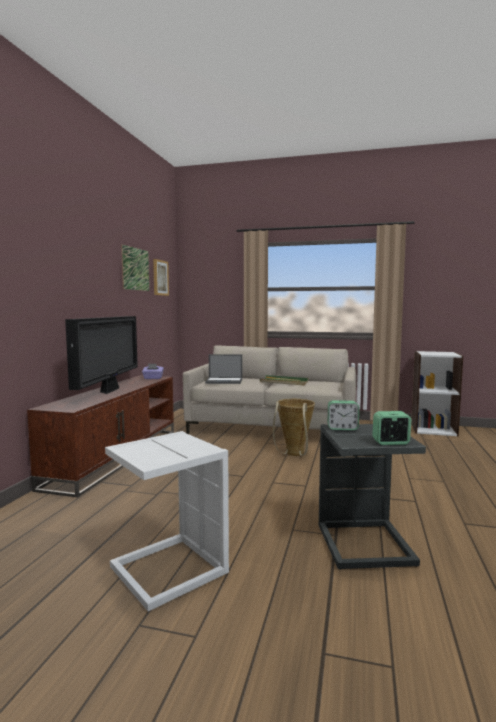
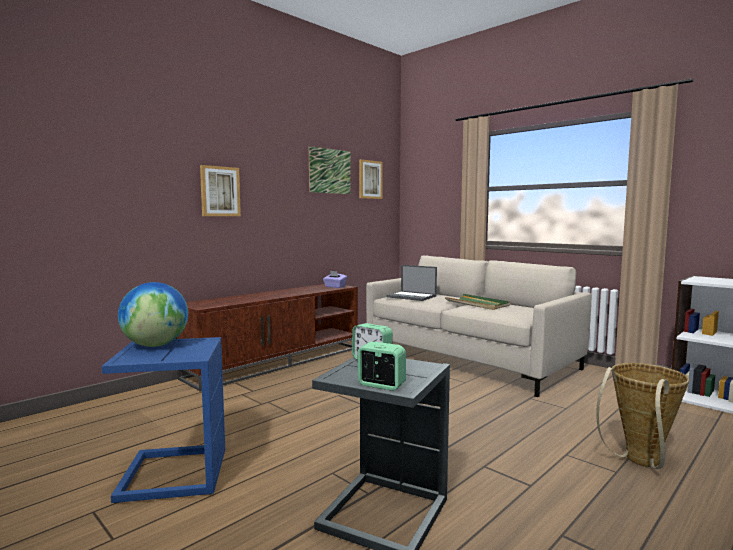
camera: 30 degrees right, 0 degrees up
(59, 287) = (220, 191): none -> picture
(110, 390) = (271, 294): television -> none
(144, 446) = (156, 345): none -> globe
(166, 571) = (172, 474): white side table -> blue side table
(293, 455) = (451, 393): basket -> basket (639, 462)

